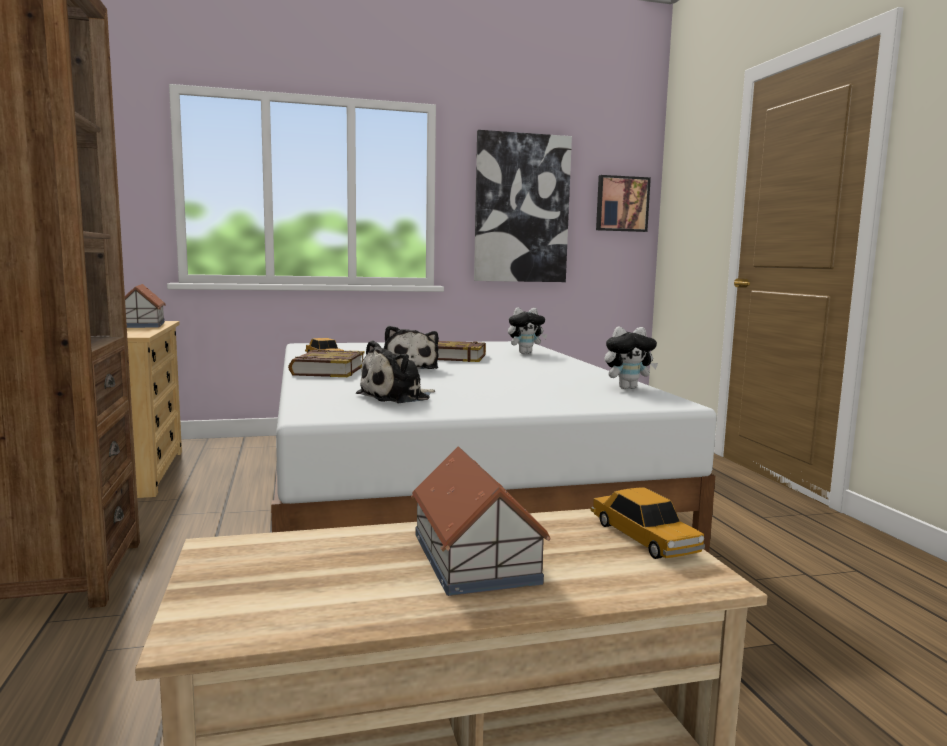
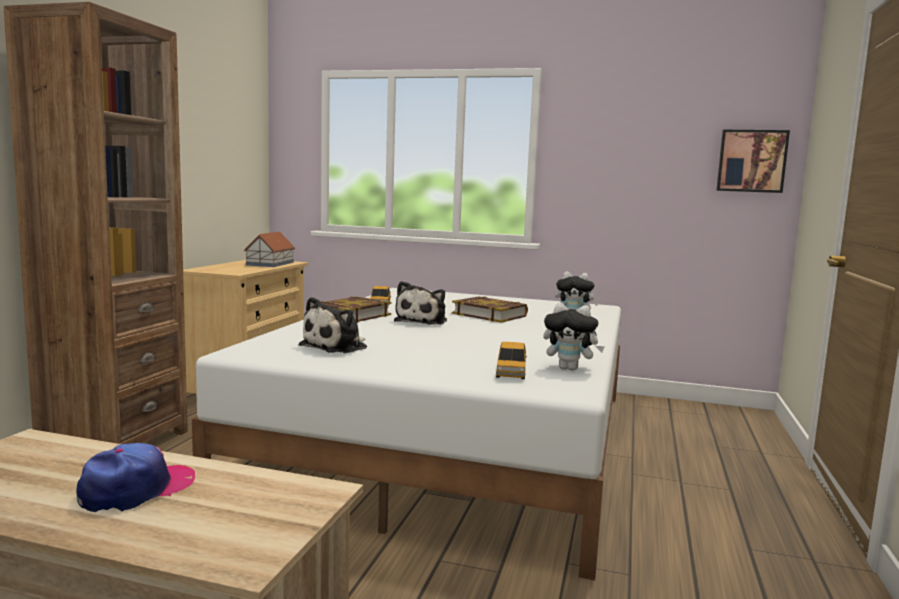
camera: 30 degrees right, 0 degrees up
(397, 397) = (337, 347): plush toy -> plush toy turned 45 degrees counterclockwise
(474, 558) = (137, 490): toy house -> cap
(521, 208) = (627, 168): picture -> none
(644, 537) = (289, 512): toy car -> toy car (511, 370)

